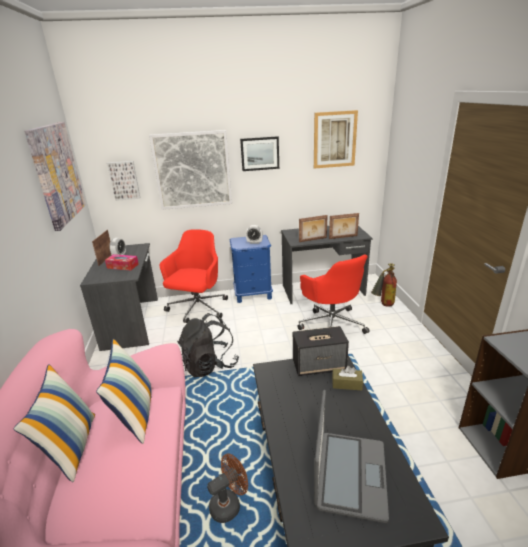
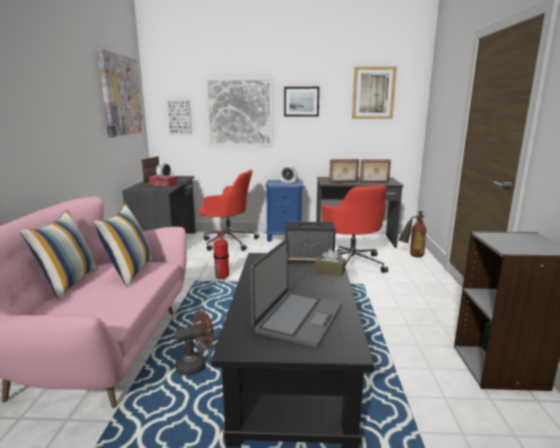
camera: 10 degrees right, 10 degrees down
(197, 309) = (228, 241): red office chair -> red office chair turned 75 degrees clockwise
(209, 365) = (221, 277): black backpack -> fire extinguisher

